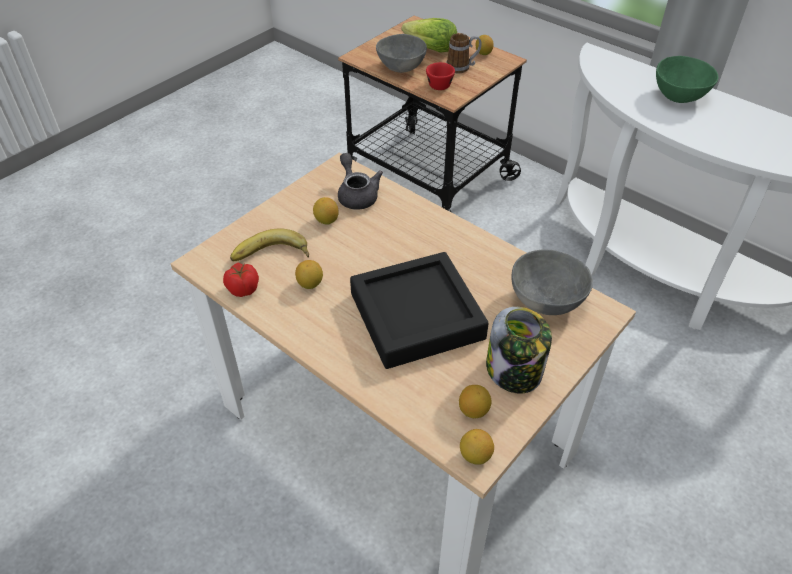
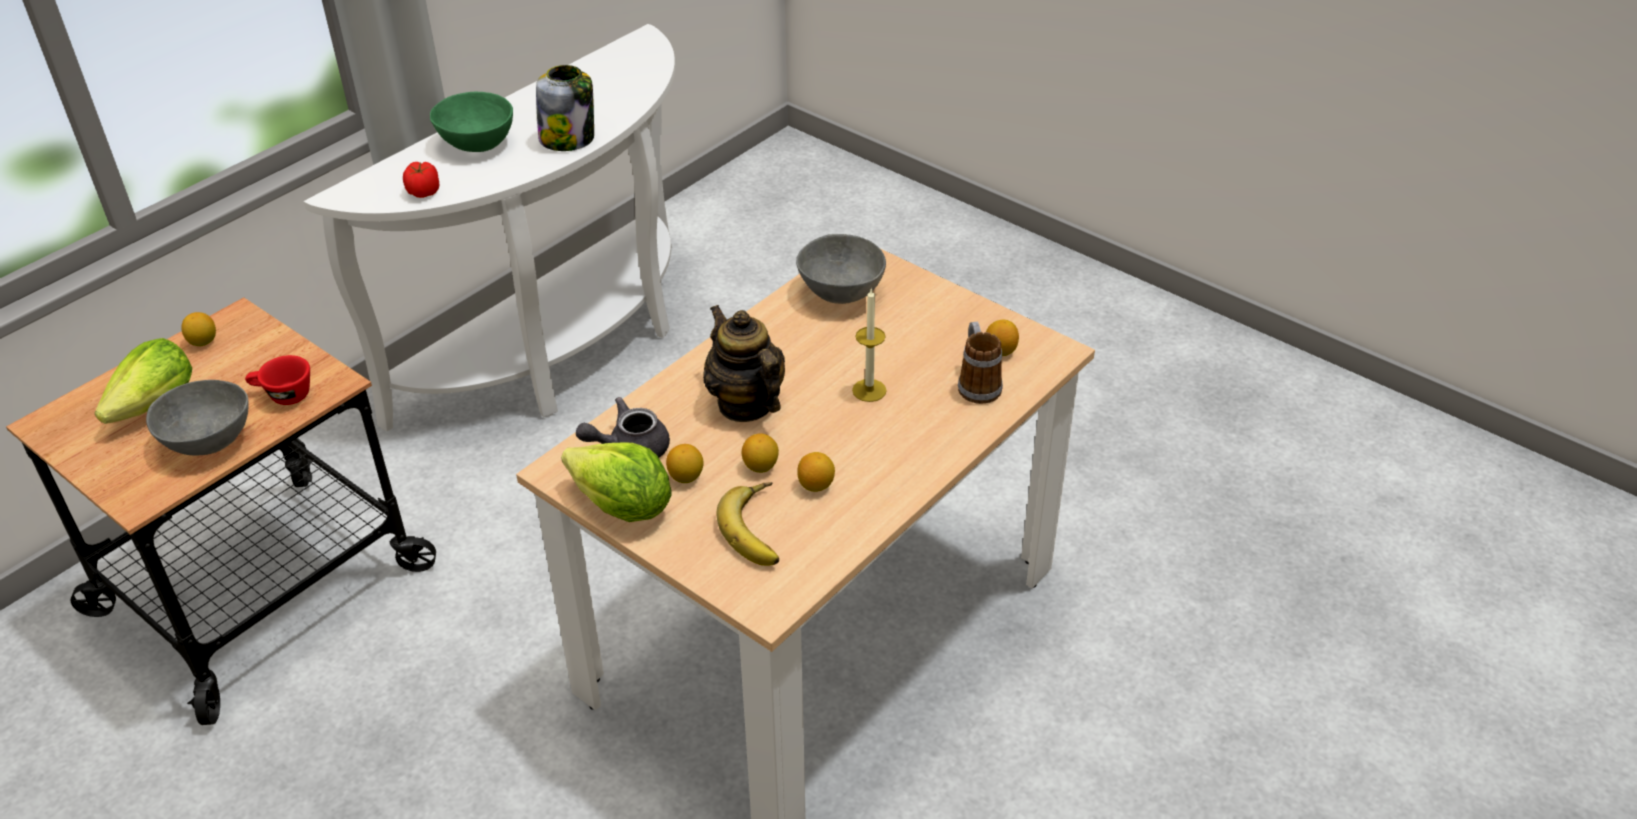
camera: 90 degrees left, 5 degrees down
(242, 289) = (826, 552): tomato -> tomato (423, 193)
(302, 195) = (622, 507): none -> lettuce
(401, 247) = (746, 404): none -> teapot
(416, 316) = (869, 390): black tray -> candle
(462, 67) = (240, 367): mug -> mug (977, 384)
(475, 456) = (1055, 352): lemon -> lemon (761, 466)
(514, 371) = (945, 321): jar -> jar (568, 139)

